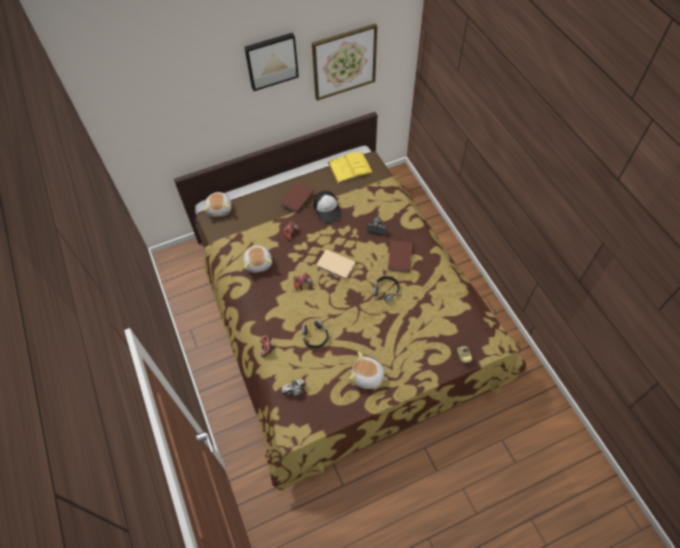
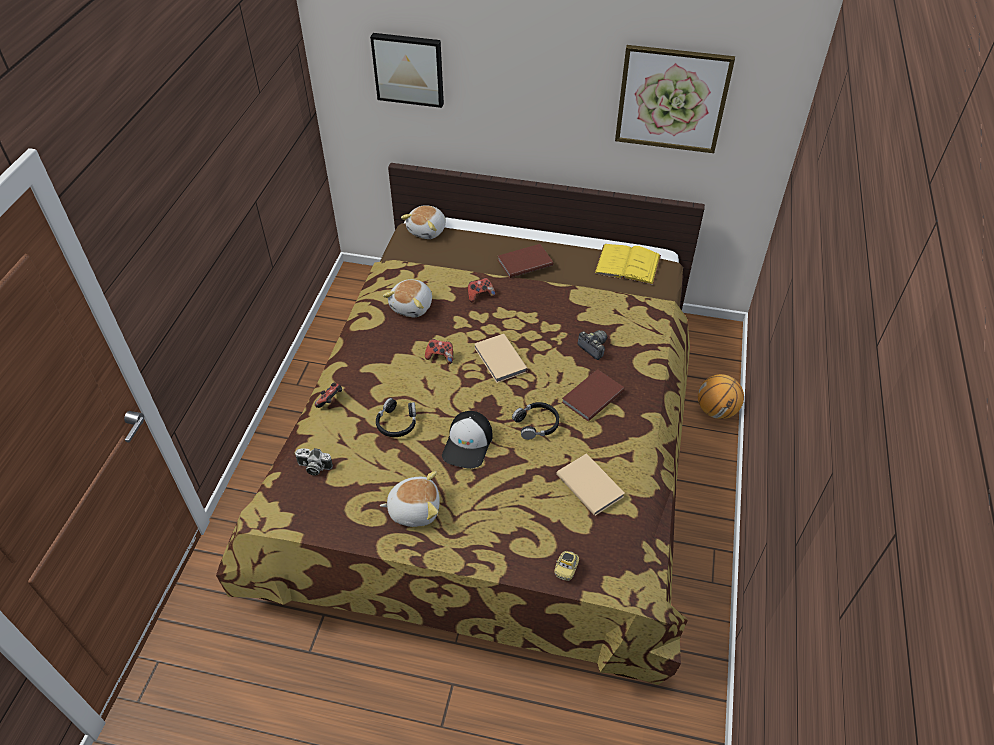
camera: 35 degrees right, 10 degrees down
(271, 60) = (561, 47): picture -> picture (409, 69)
(327, 209) = (551, 293): cap -> cap (468, 444)
(367, 377) = (414, 509): plush toy -> plush toy turned 120 degrees clockwise
(431, 221) = (716, 410): none -> basketball
(438, 305) = (590, 484): none -> beige book

